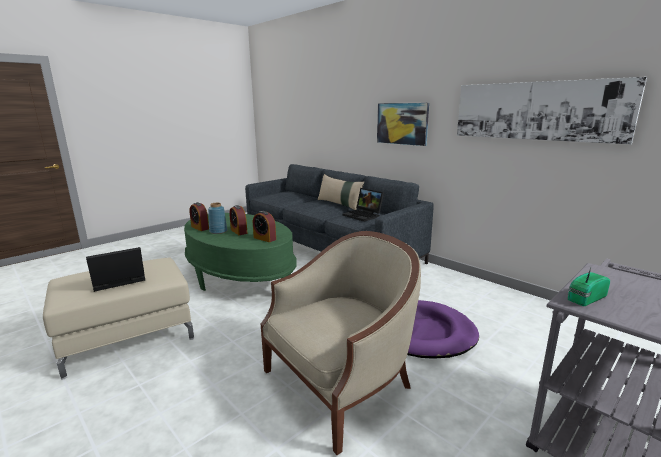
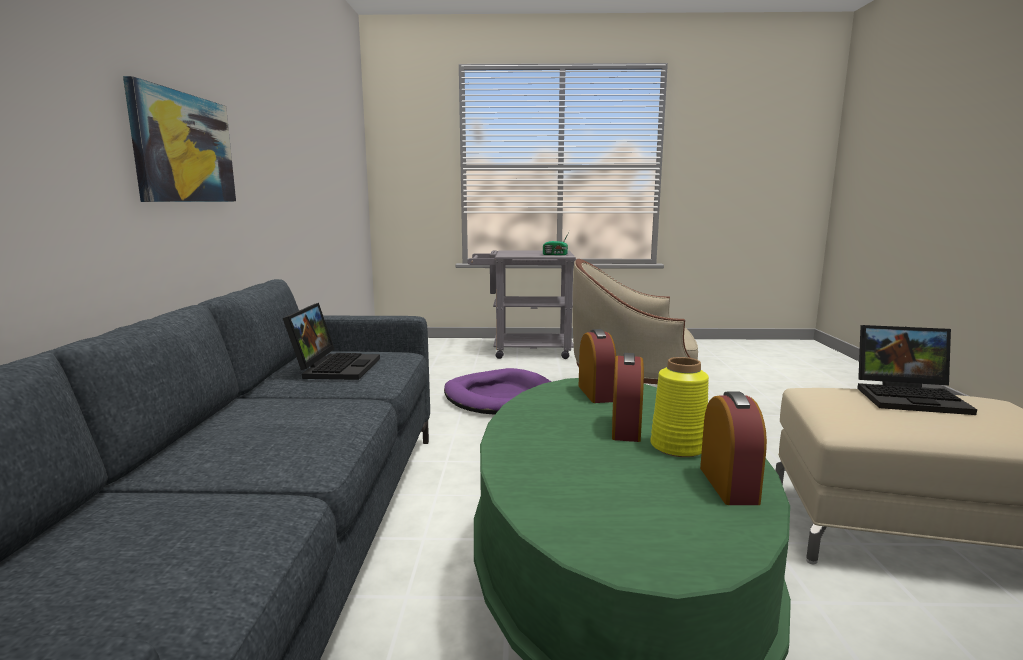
camera: 135 degrees left, 5 degrees down
(218, 231) = (678, 446): blue vase -> yellow vase
(339, 204) = (236, 412): beige pillow -> none
(536, 111) = (304, 145): picture -> none

